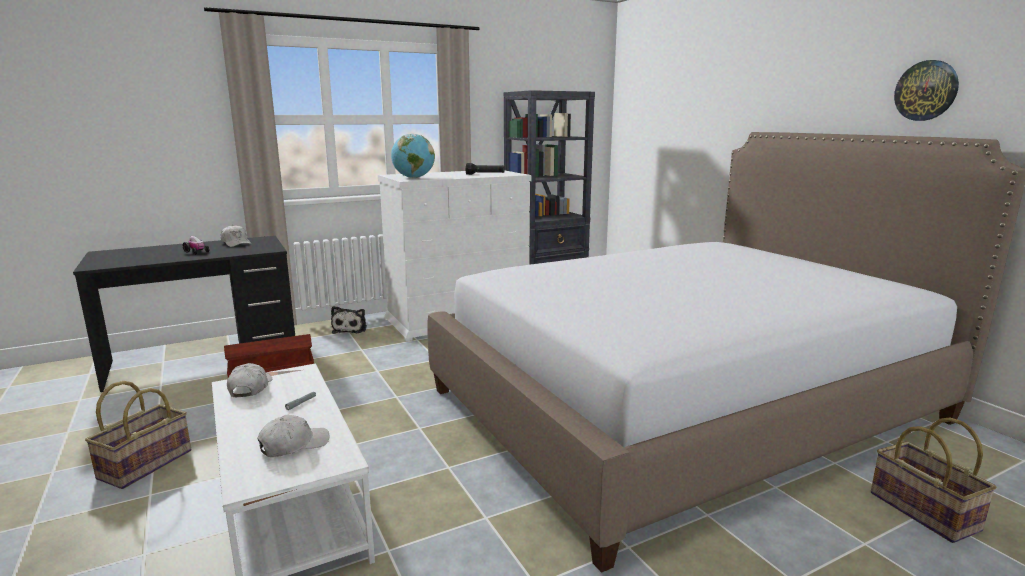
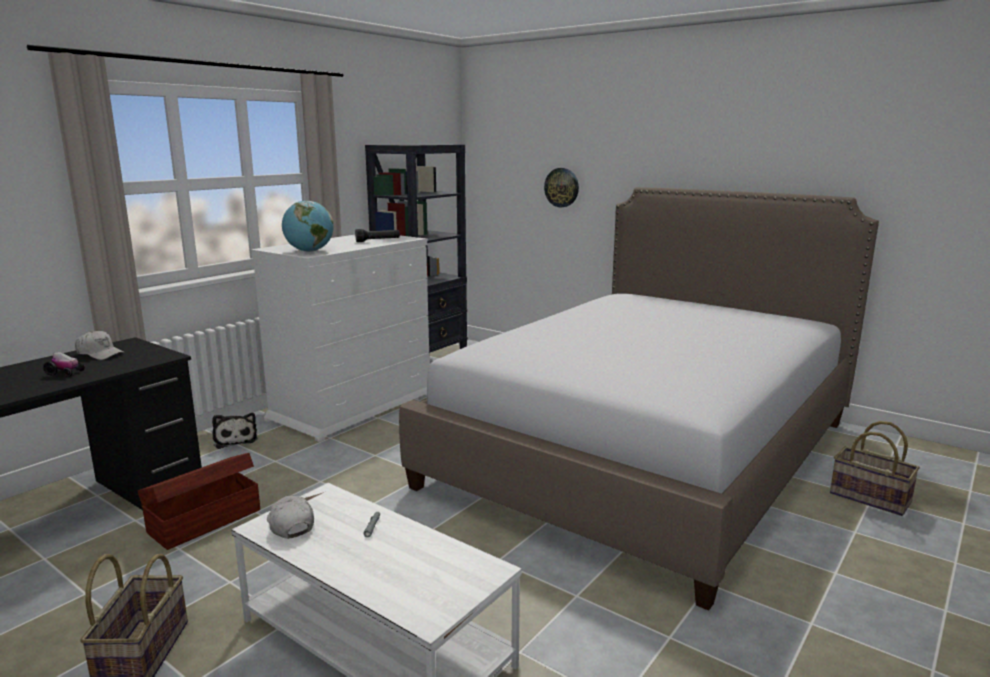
camera: 25 degrees left, 0 degrees up
(294, 445) = (423, 569): white cap -> none
(926, 90) = (792, 155): wall clock -> wall clock (562, 187)

